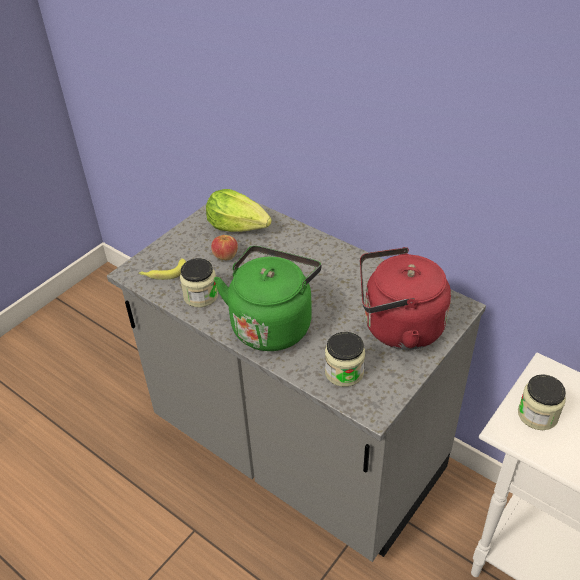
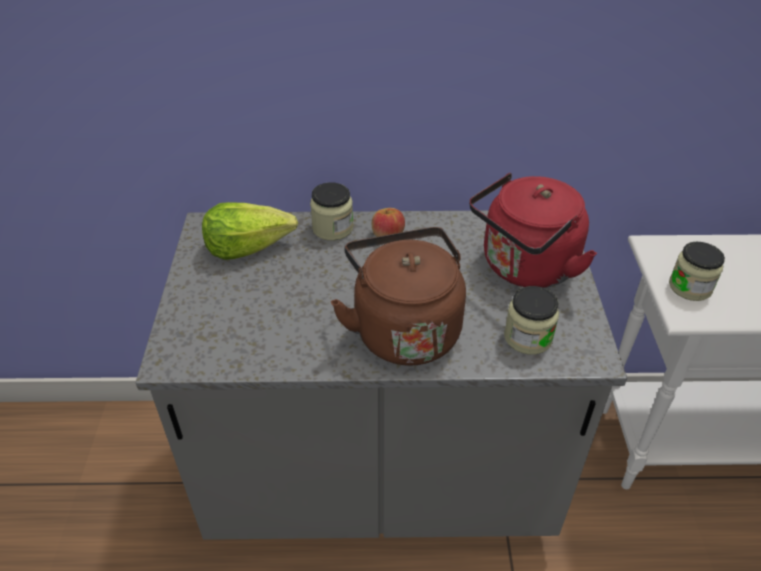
camera: 40 degrees left, 0 degrees up
(163, 273) = (213, 341): banana -> none
(200, 296) = (289, 342): jar -> jar (332, 228)
(225, 256) = (268, 284): apple -> apple (387, 235)
(272, 324) = (404, 329): green kettle -> brown kettle

